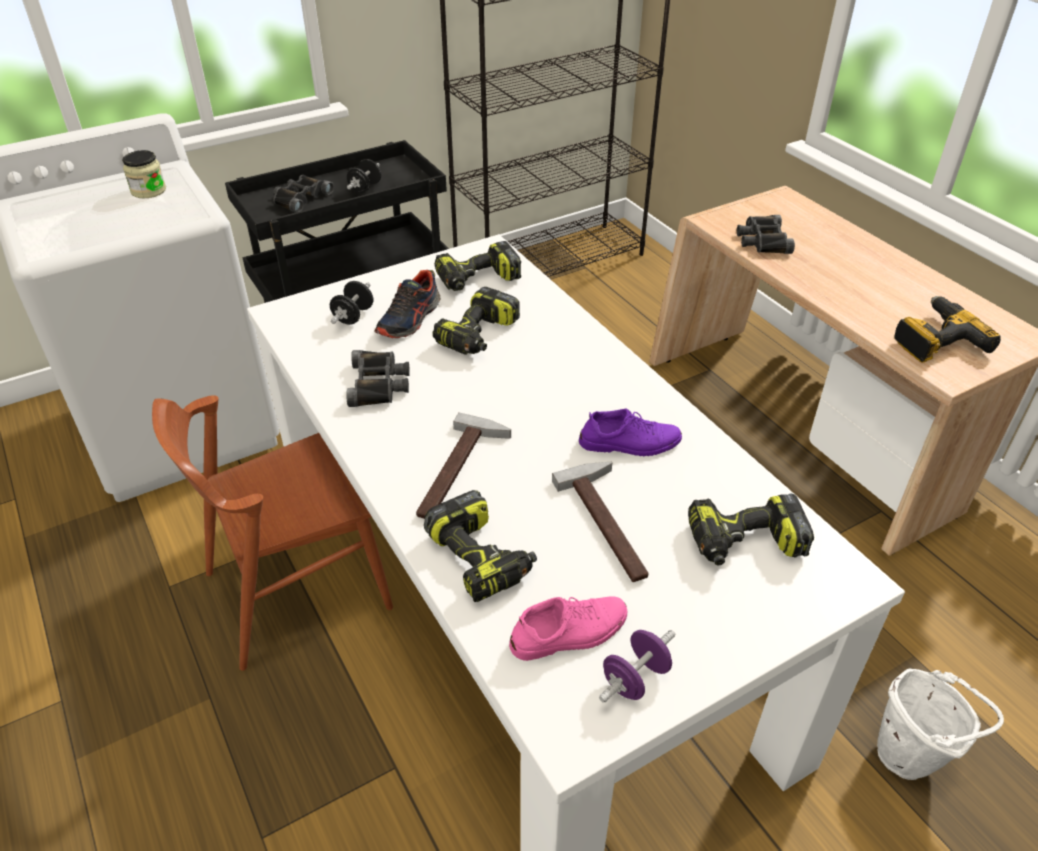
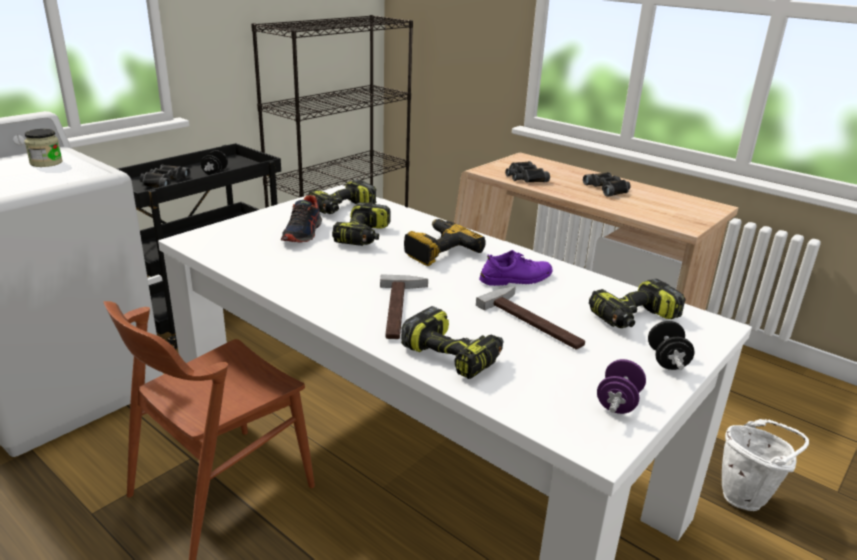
camera: 20 degrees left, 15 degrees down
(353, 316) = (255, 235): black dumbbell -> black dumbbell (667, 360)
(379, 384) = (302, 270): black binoculars -> black binoculars (608, 189)
(569, 633) = (551, 386): pink shoe -> none
(934, 339) = (665, 212): power drill -> power drill (438, 250)

